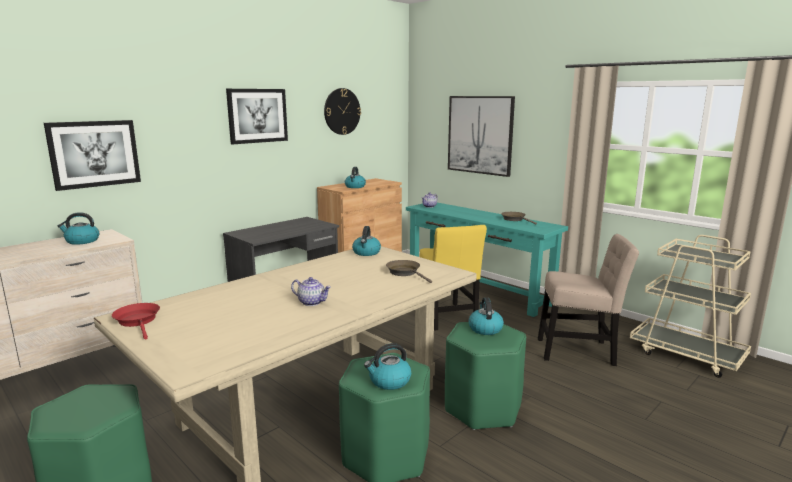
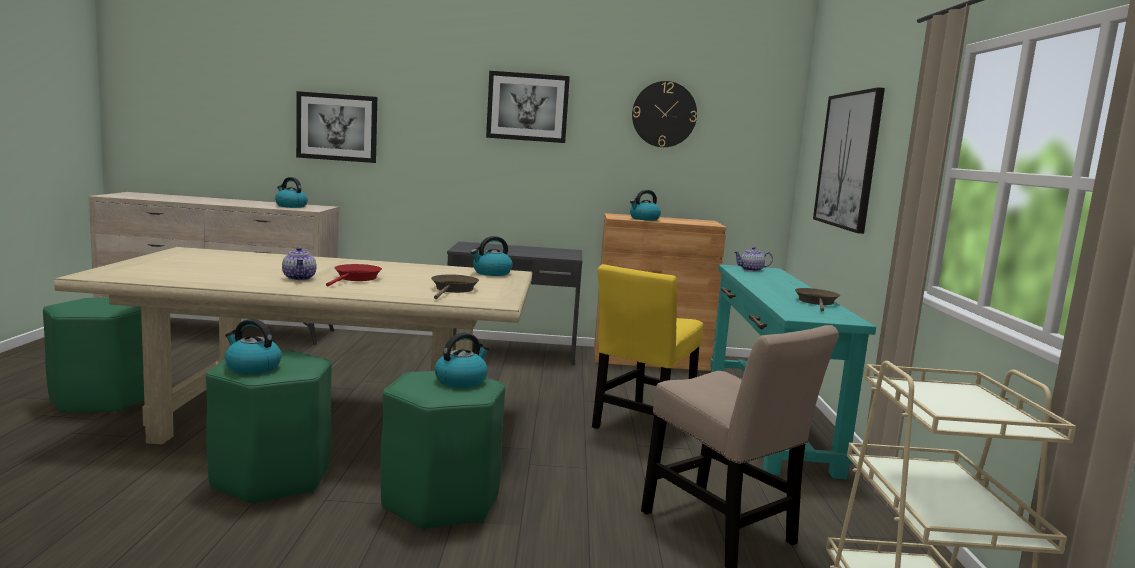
camera: 45 degrees right, 5 degrees down
(138, 321) = (181, 254): red frying pan -> red frying pan (356, 278)

